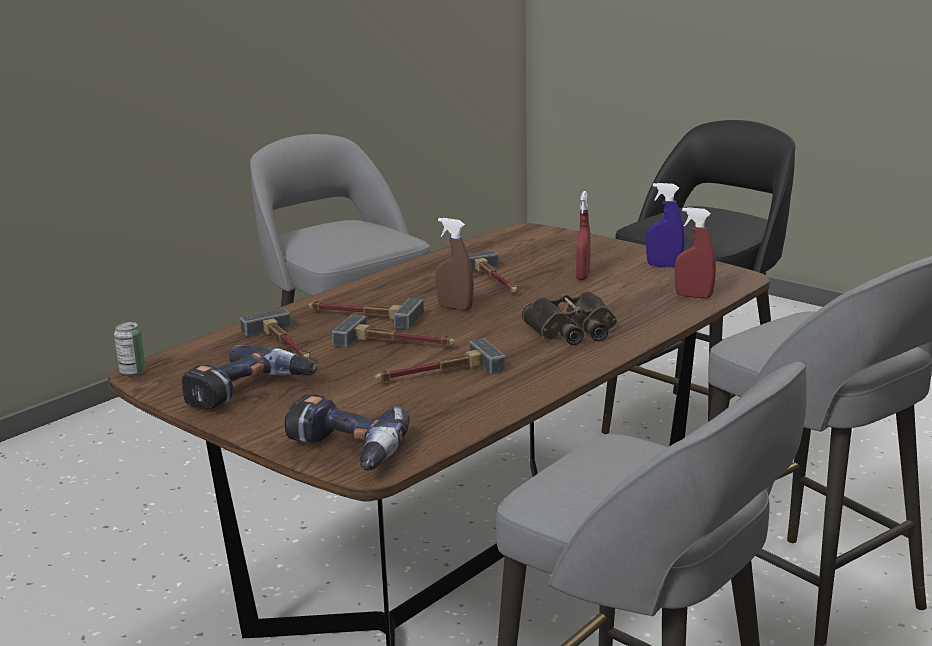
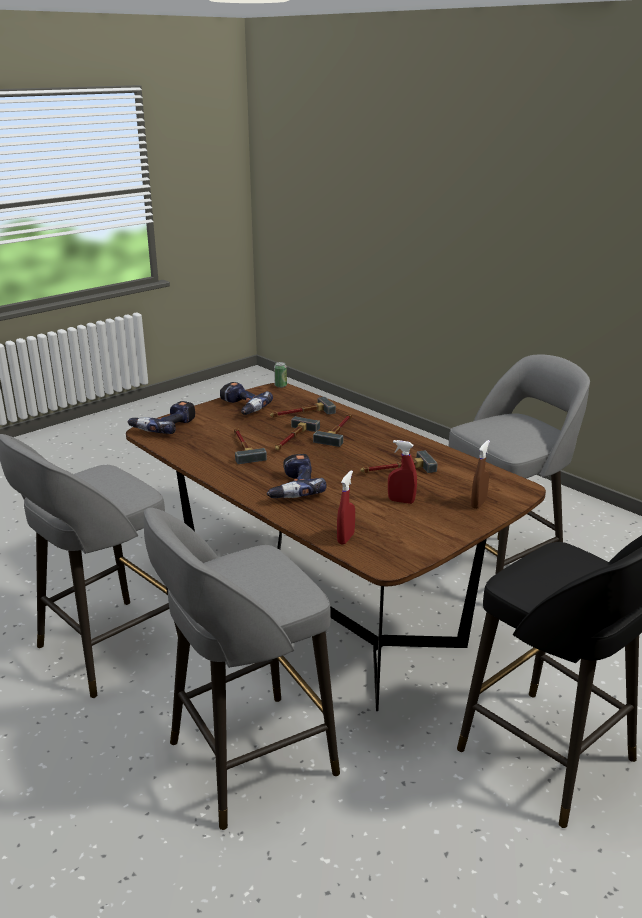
camera: 95 degrees right, 5 degrees up
(455, 307) = (346, 456): brown spray bottle -> brown spray bottle (478, 504)
(573, 330) = (292, 488): binoculars -> power drill
(664, 266) = (421, 536): blue spray bottle -> none

